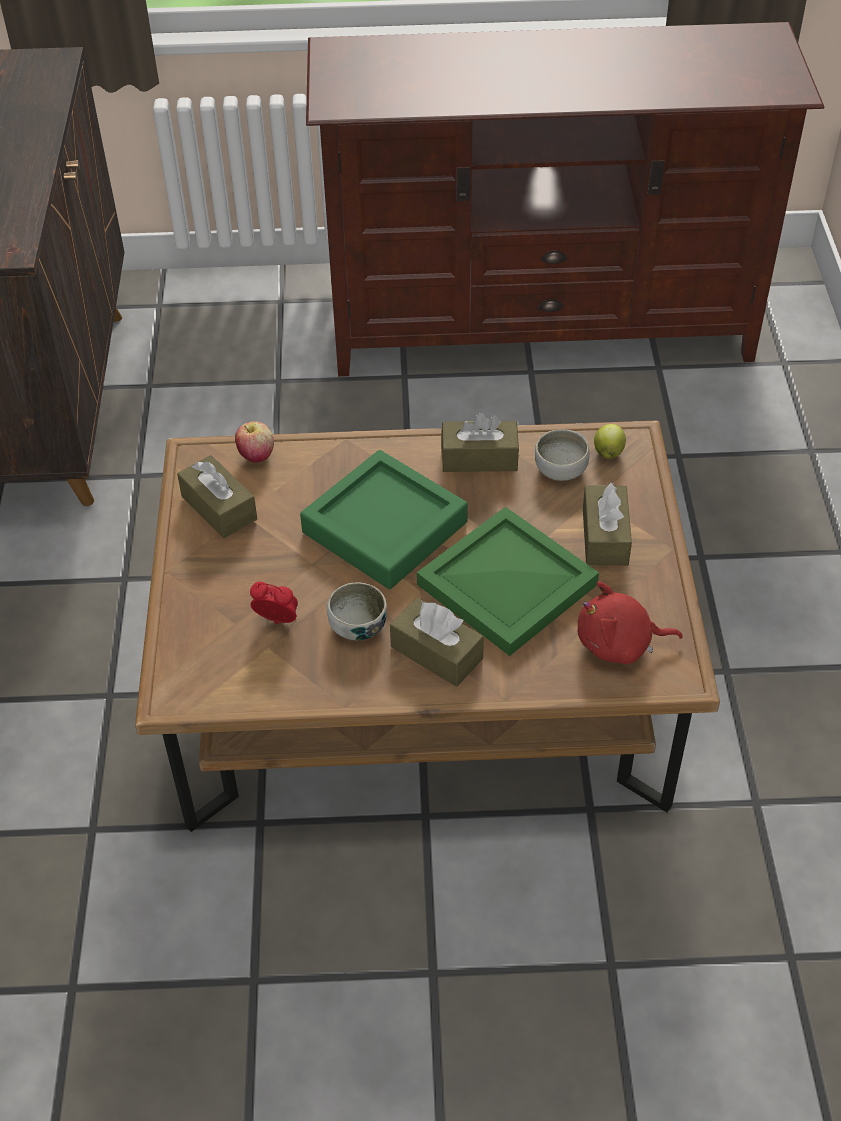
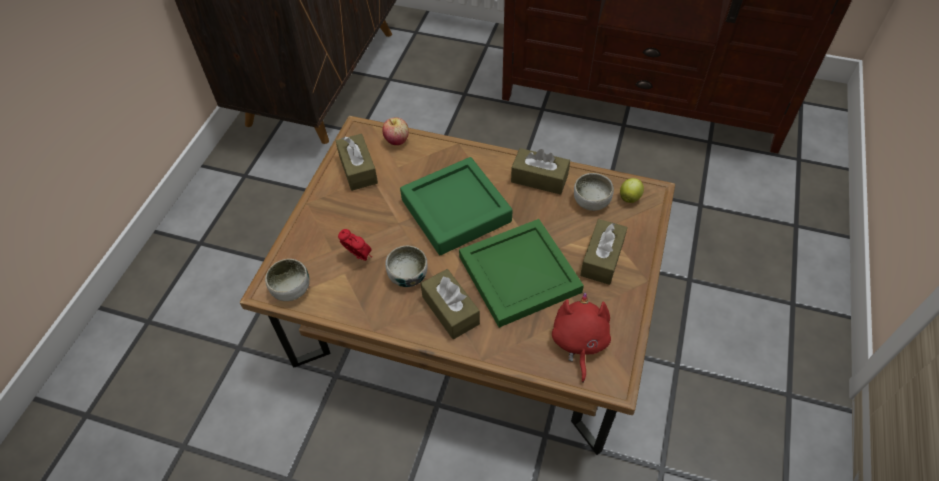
camera: 20 degrees right, 5 degrees up
(202, 686) = (291, 288): none -> bowl
(619, 644) = (579, 342): red plush toy -> red plush toy turned 75 degrees clockwise

